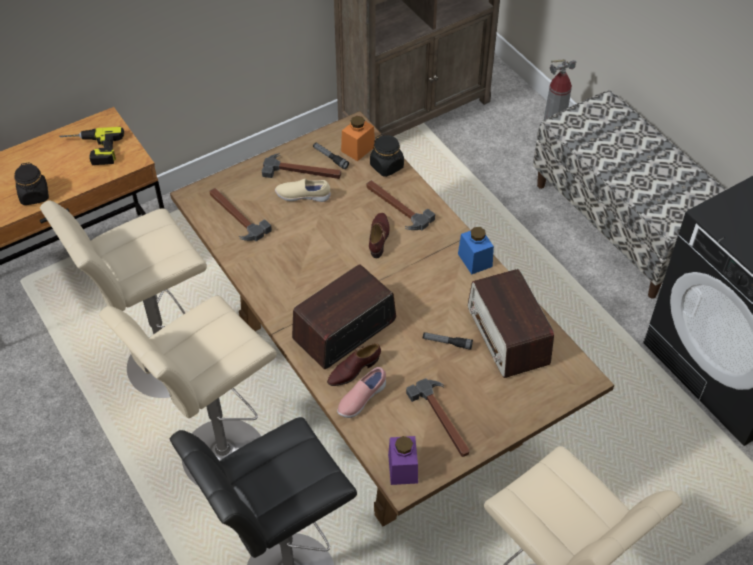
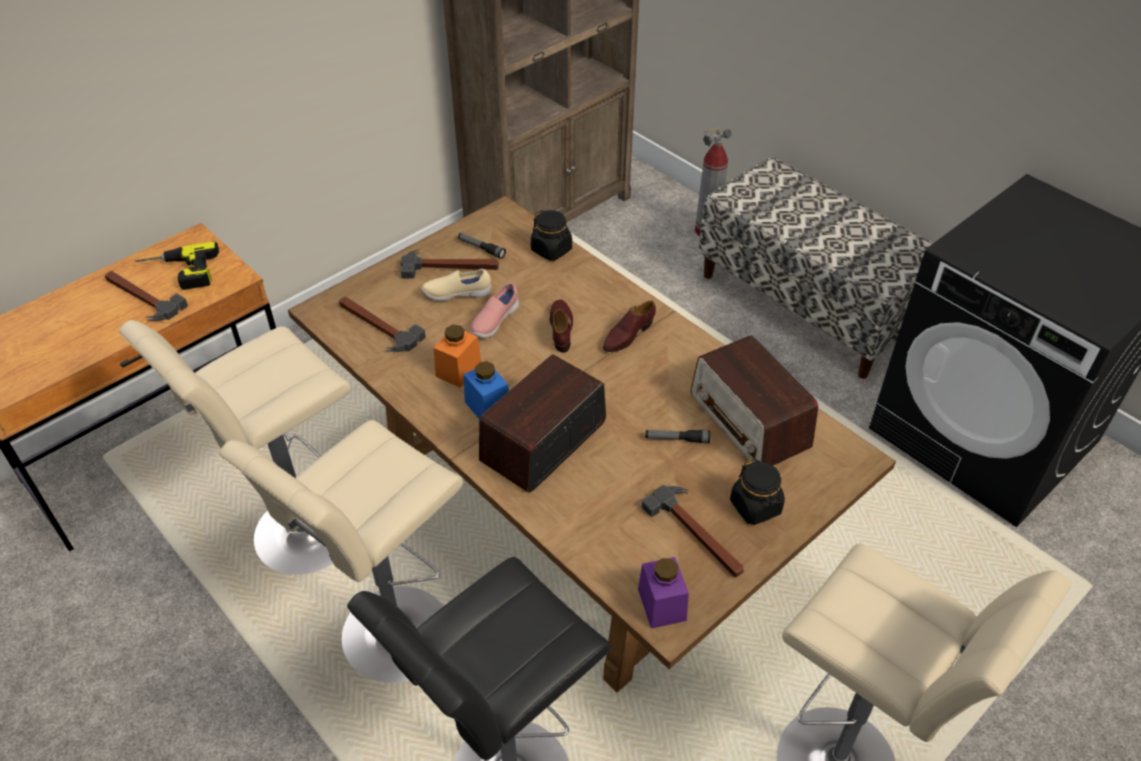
camera: 10 degrees left, 5 degrees down
(34, 195) = (110, 333): black jar -> black jar (755, 507)
(353, 370) = (567, 488): brown shoe -> brown shoe (628, 335)
(358, 149) = (512, 235): orange jar -> orange jar (458, 370)
(361, 399) = (585, 524): pink shoe -> pink shoe (494, 322)
(396, 207) = (574, 292): hammer -> hammer (141, 298)
(475, 260) = (684, 340): blue jar -> blue jar (488, 407)

